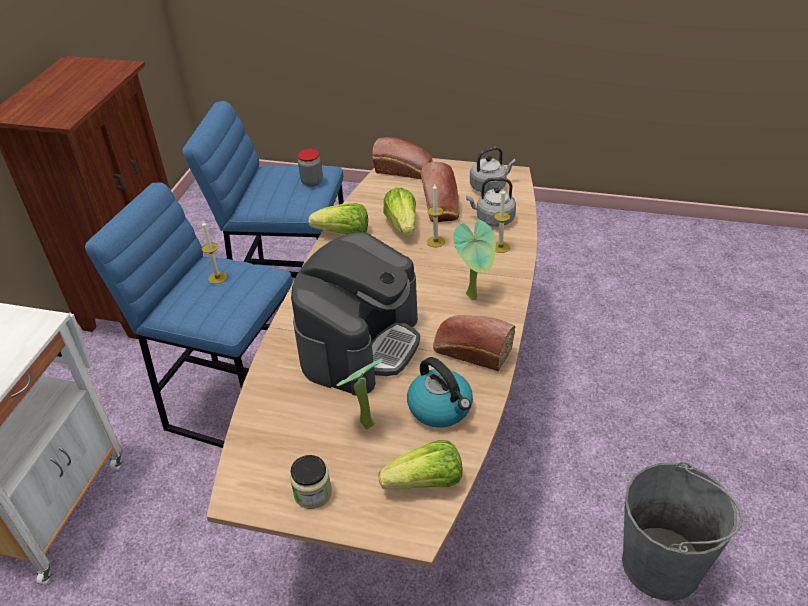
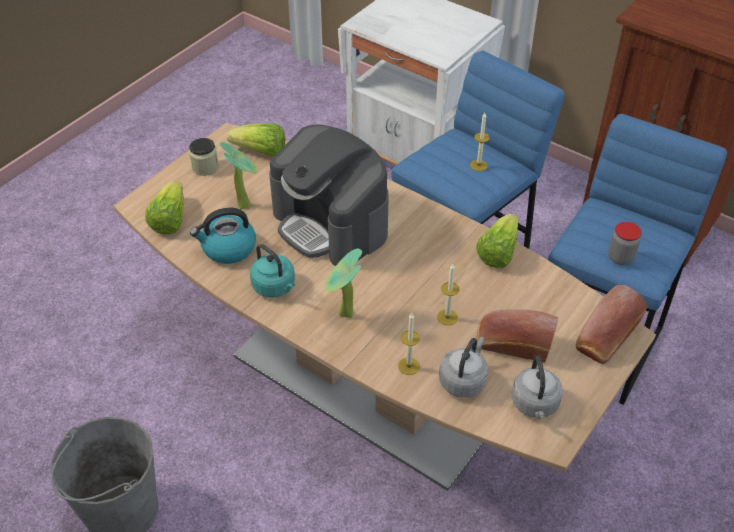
camera: 110 degrees right, 5 degrees up
(402, 225) = (491, 300): lettuce -> lettuce (260, 152)
(470, 351) = (275, 287): bread -> turquoise kettle

